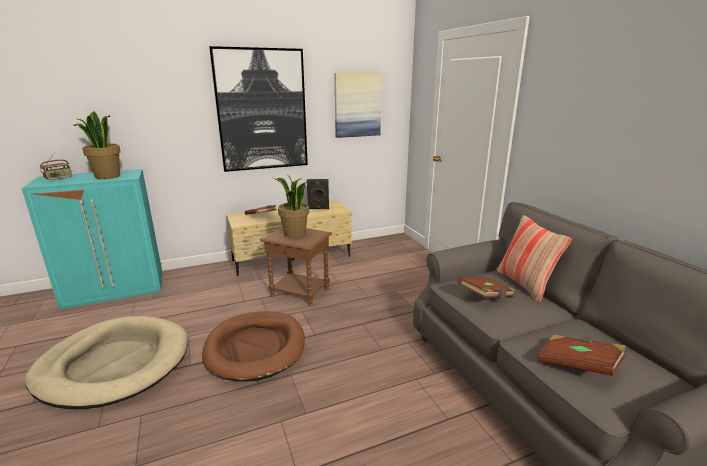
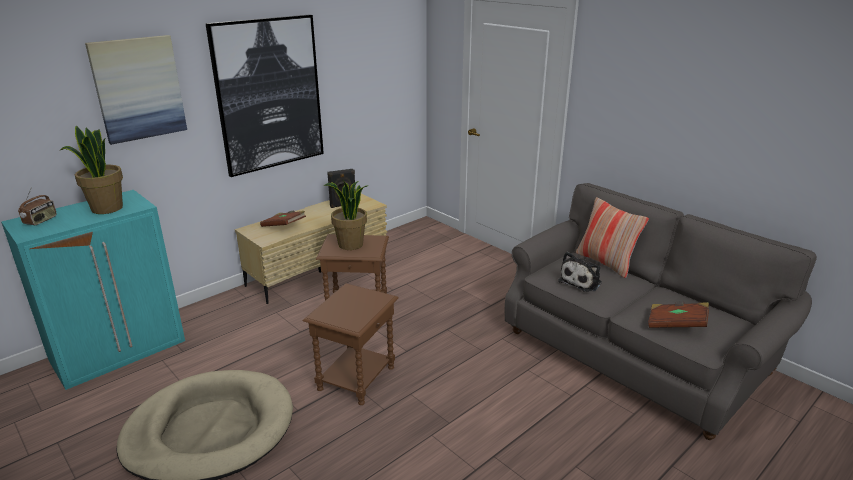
camera: 20 degrees left, 5 degrees up
(256, 348) = (355, 377): brown dog bed -> brown side table
(357, 105) = (372, 74): picture -> picture (138, 88)
(486, 297) = (581, 281): brown book -> plush toy

